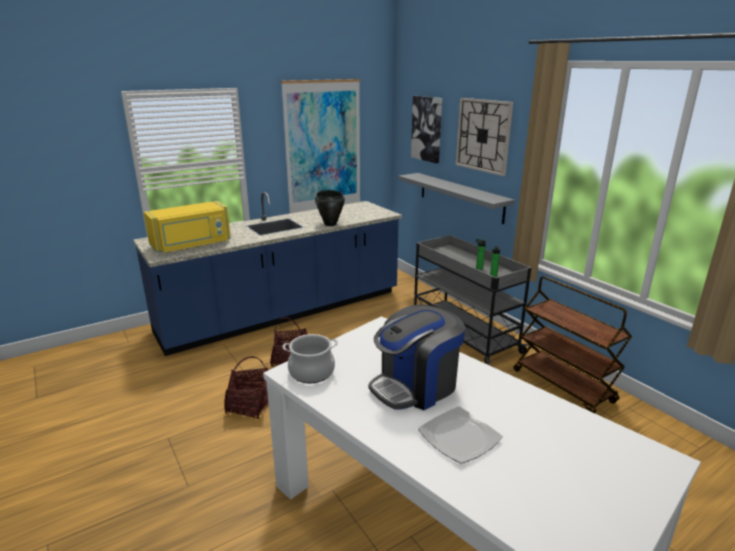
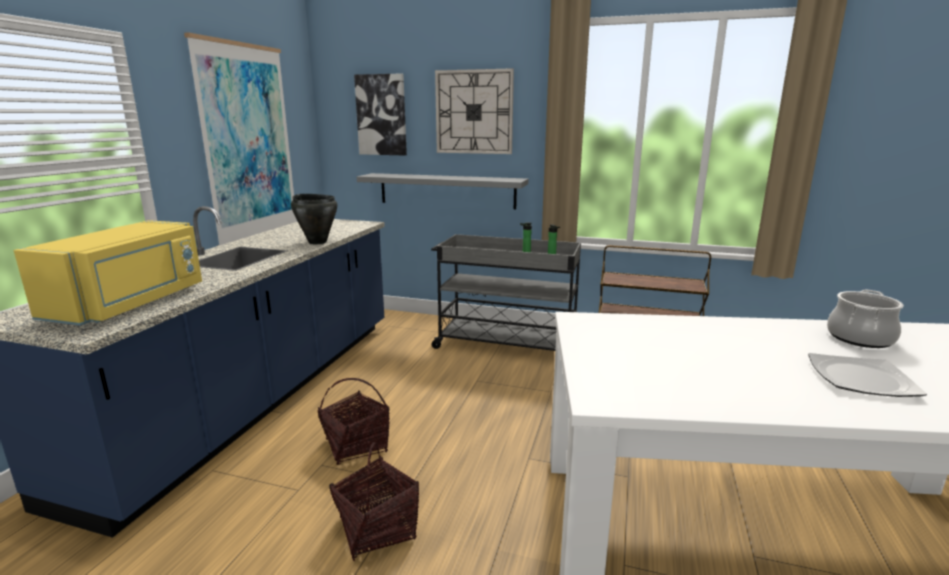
camera: 40 degrees left, 5 degrees down
(311, 372) = (622, 388): cooking pot -> cooking pot (859, 338)
(415, 386) = (733, 356): coffee machine -> none

